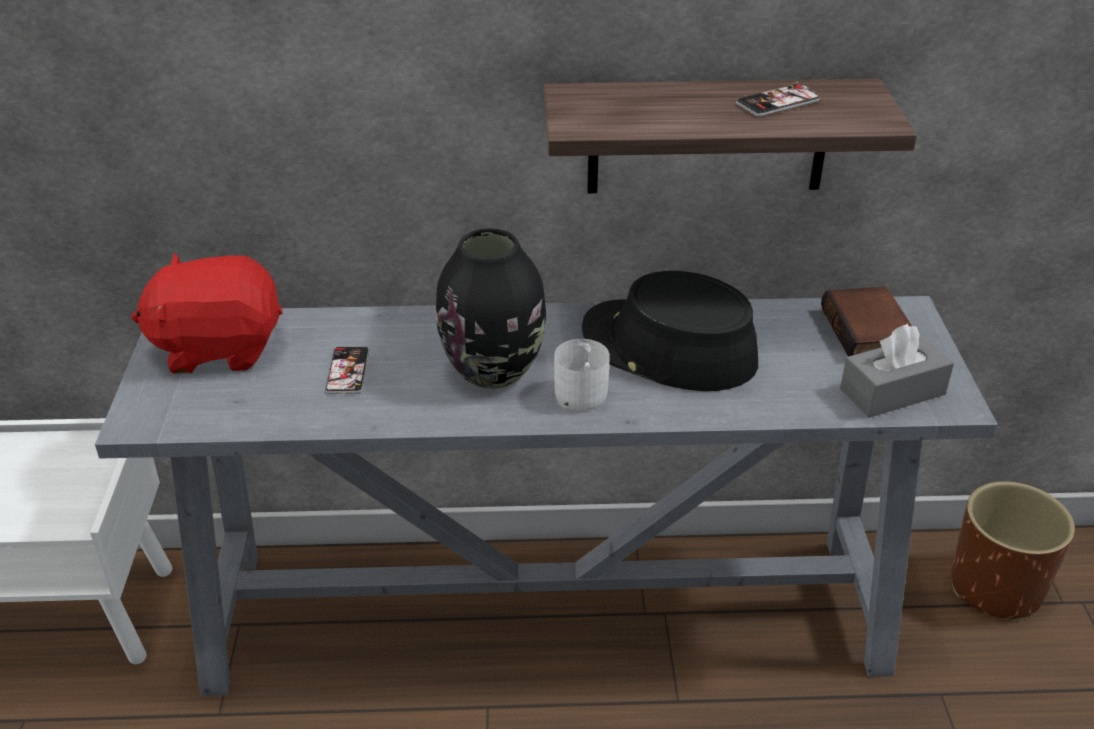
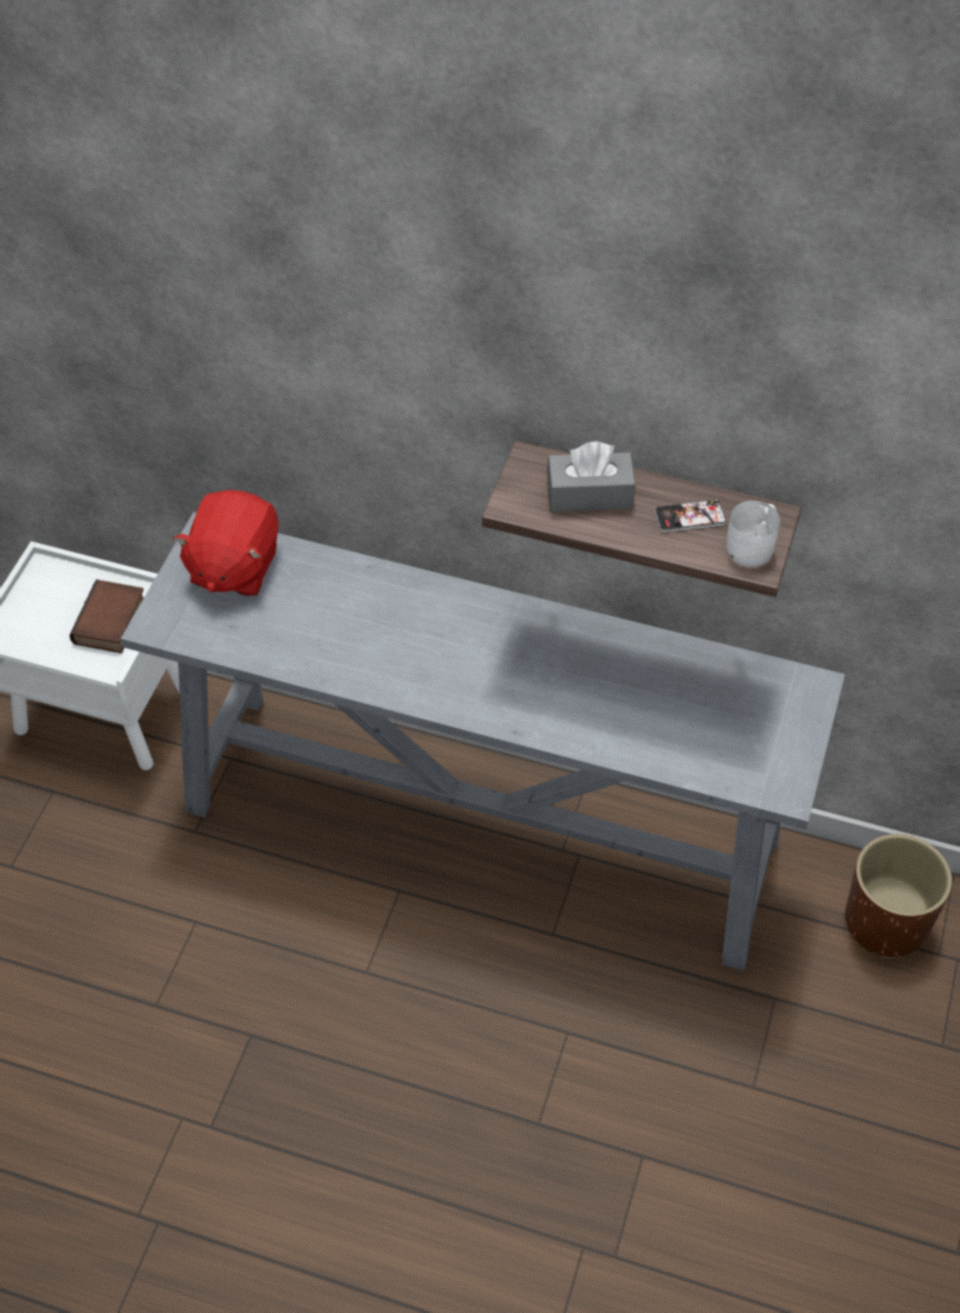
camera: 20 degrees right, 15 degrees up
(218, 347) = (233, 567): red plush toy -> red plush toy turned 90 degrees counterclockwise
(347, 371) = (322, 620): phone -> none
(494, 371) = (435, 651): black vase -> none
(584, 391) = (495, 692): white mug -> white mug (754, 546)
(668, 347) = (585, 667): black hat -> none
(870, 333) = (764, 700): book -> book (111, 623)
(892, 392) = (742, 765): grey tissue box -> grey tissue box (589, 494)

